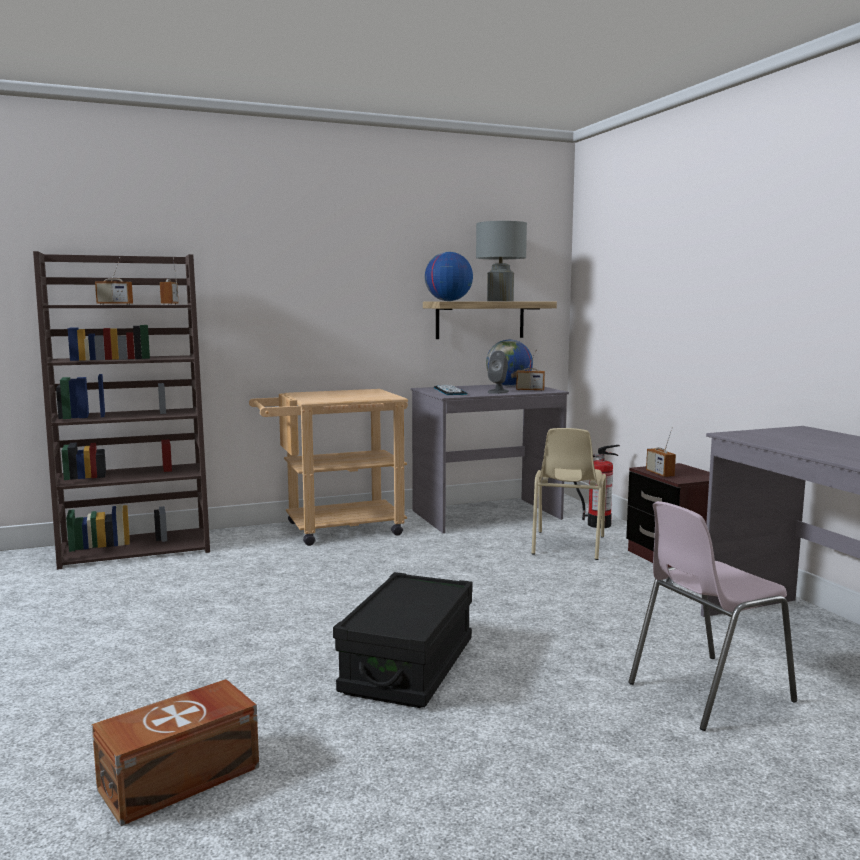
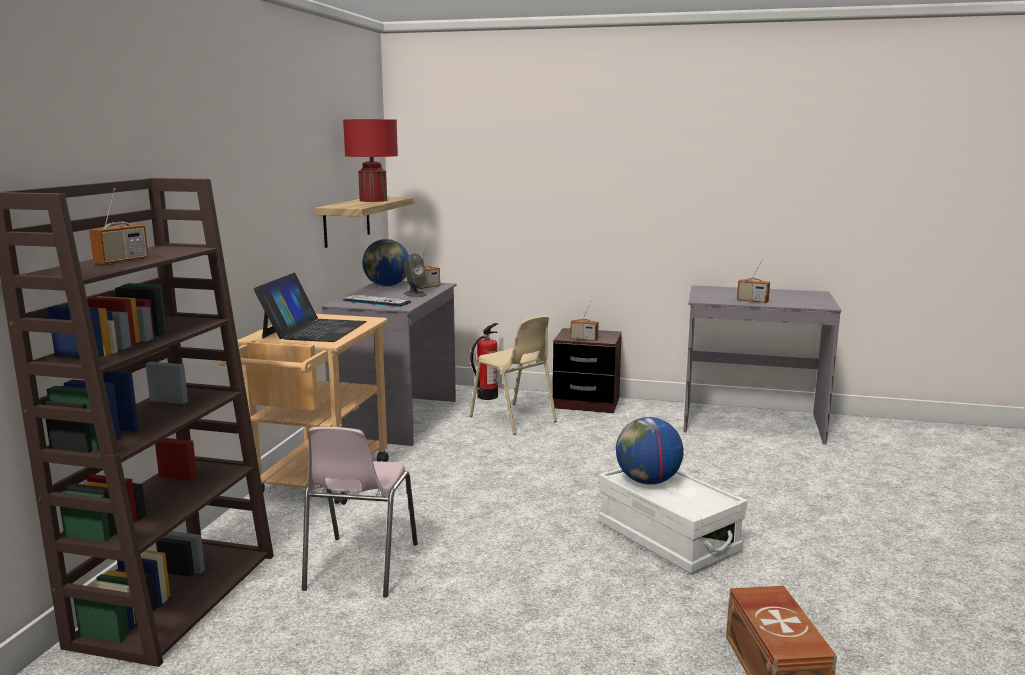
camera: 55 degrees left, 5 degrees up
(169, 304) = (167, 250): radio -> radio (752, 301)
(337, 395) = (314, 329): none -> laptop
(408, 666) = (667, 538): black storage box -> white storage box
(448, 301) = (350, 206): globe -> globe (647, 481)
(500, 301) = (373, 200): grey table lamp -> red table lamp
(707, 691) = (782, 469): pink chair -> pink chair (359, 567)

